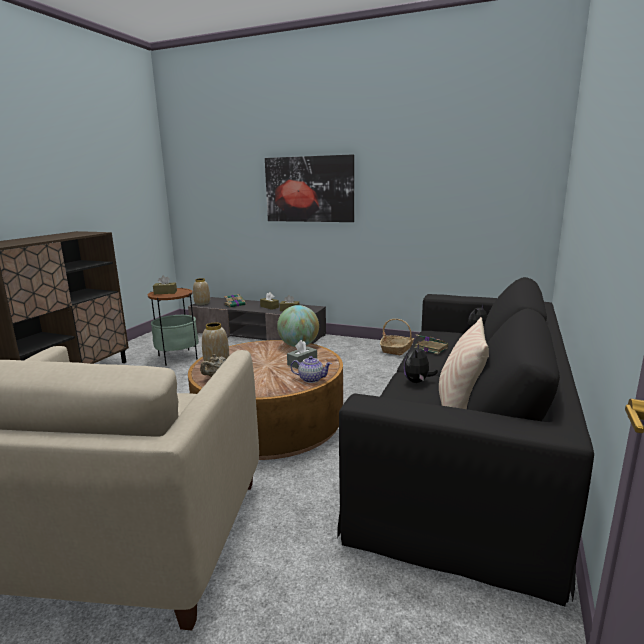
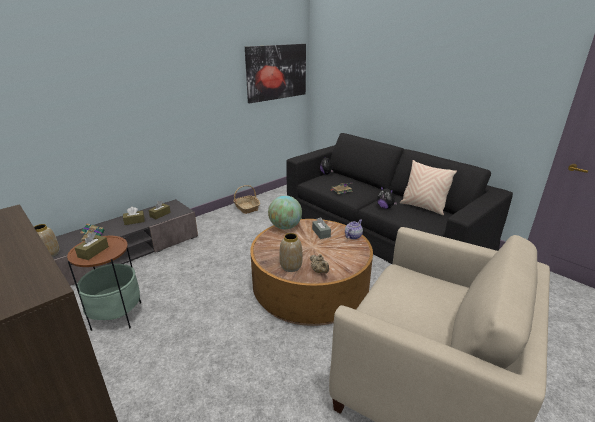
camera: 65 degrees left, 10 degrees up
(309, 189) = (141, 91): picture -> picture (276, 72)

